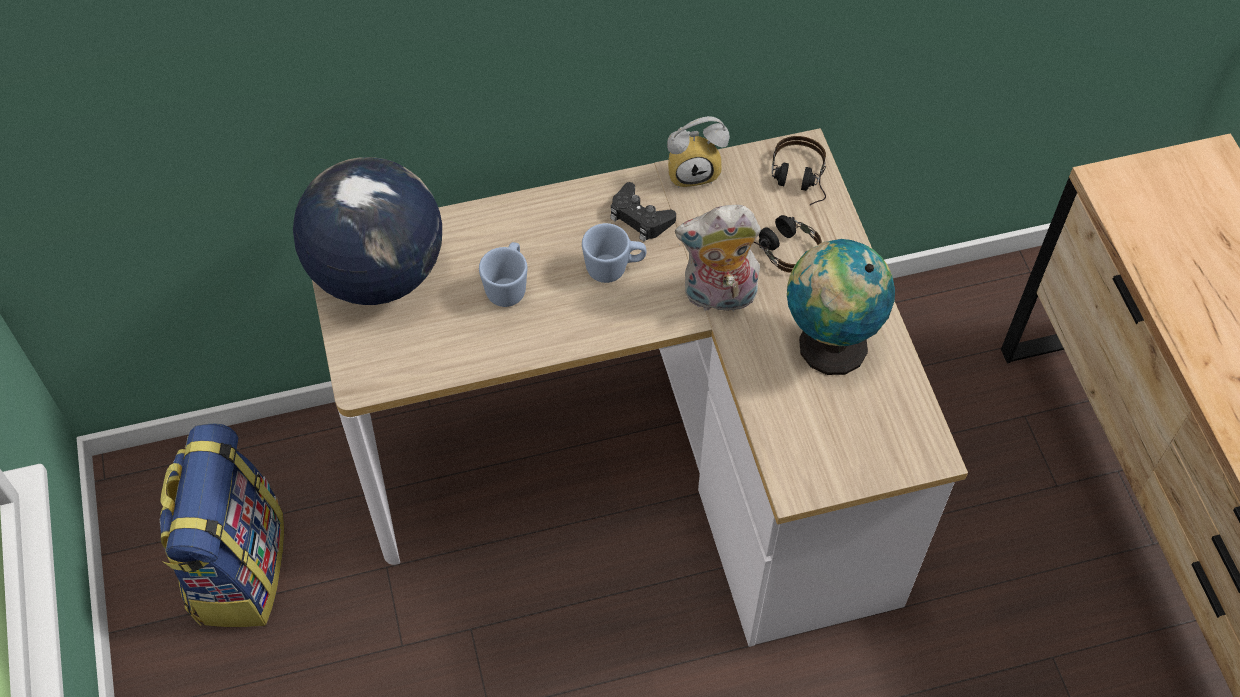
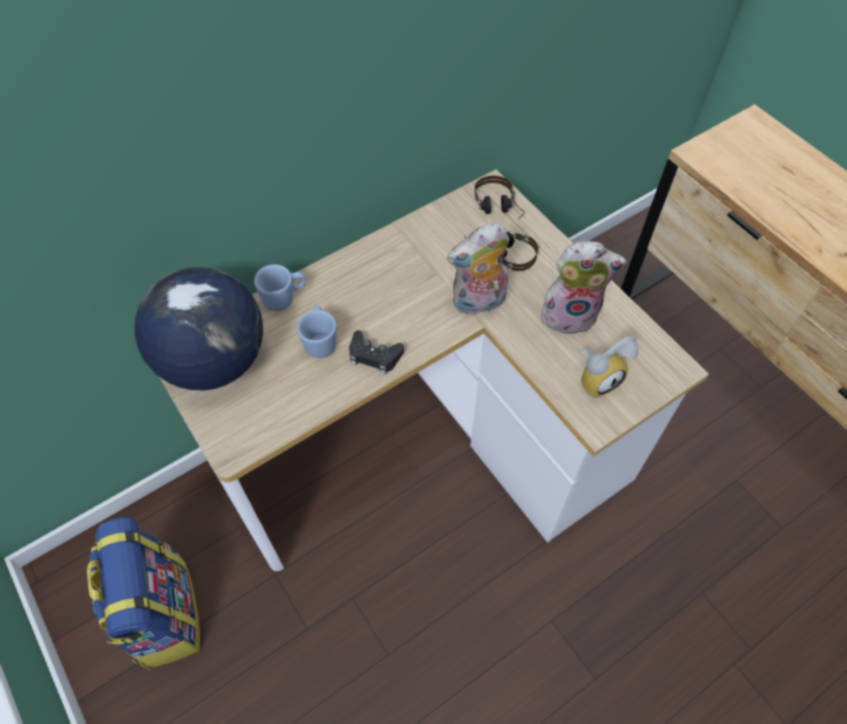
camera: 20 degrees left, 0 degrees up
(614, 268) = (394, 305): blue mug -> blue mug (284, 298)
(640, 217) = (398, 263): black game controller -> black game controller (374, 356)
(694, 170) = (422, 220): alarm clock -> alarm clock (598, 378)
(827, 345) = (570, 314): globe -> plush toy

